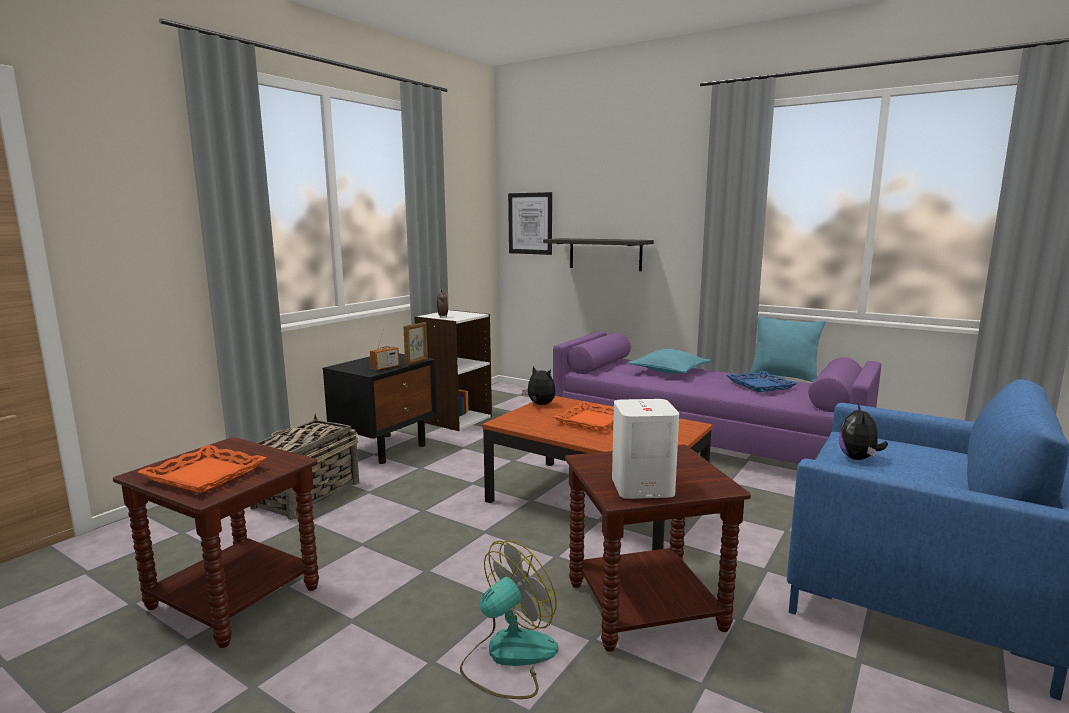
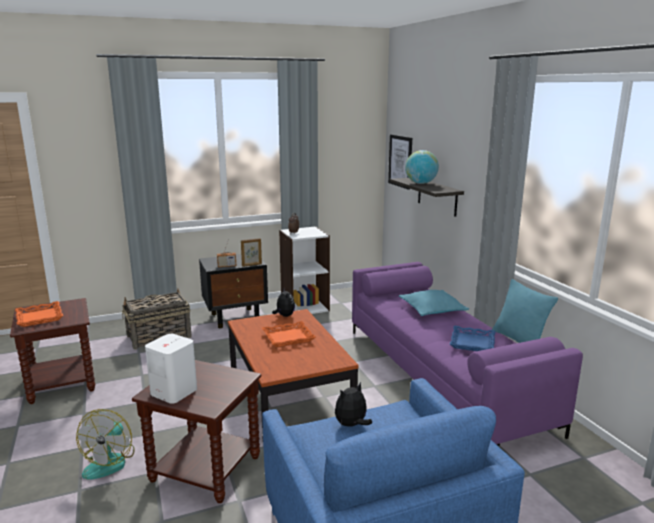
camera: 35 degrees right, 5 degrees up
(508, 657) = (110, 461): fan -> fan turned 105 degrees clockwise
(591, 239) = (421, 183): none -> globe

